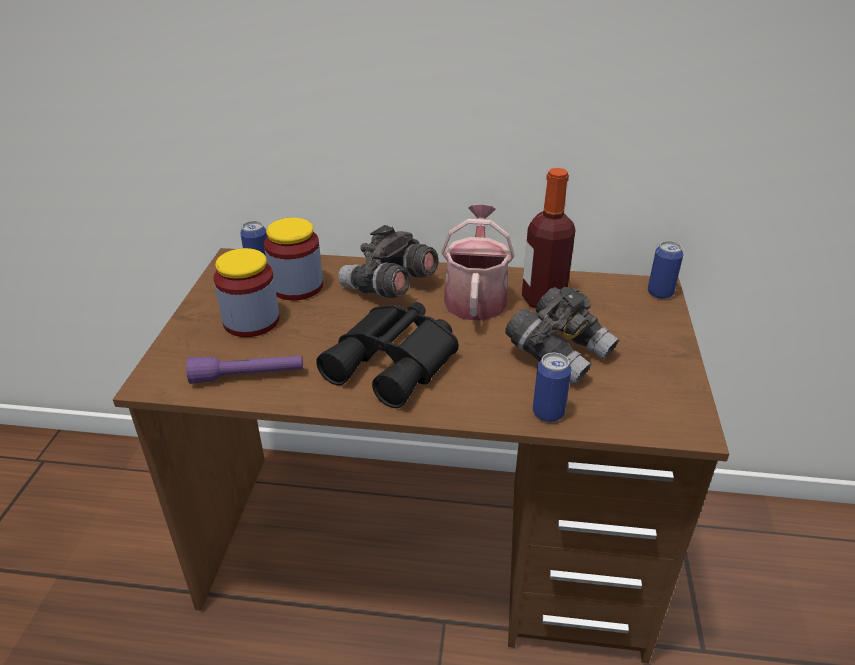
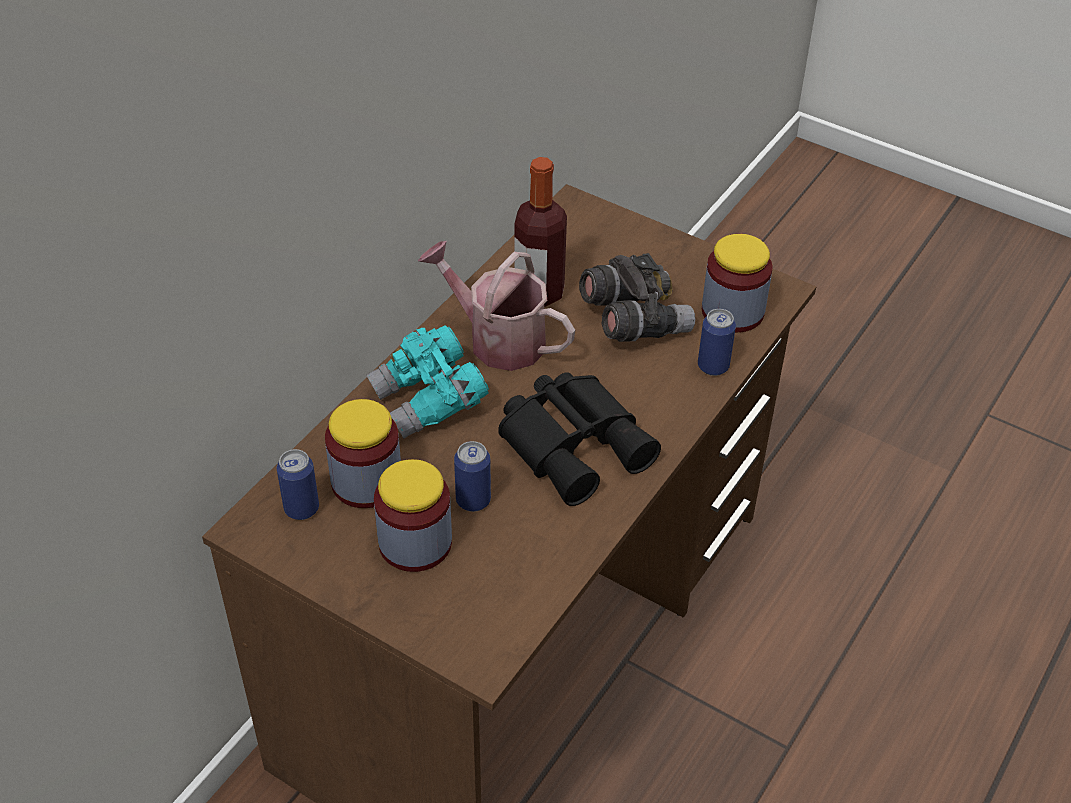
camera: 65 degrees left, 10 degrees up
(248, 376) = (525, 570): purple flashlight -> none
(388, 287) = (429, 401): grey binoculars -> turquoise binoculars
(630, 406) = (732, 311): none -> jar
(660, 293) = (584, 209): can -> can (473, 500)

